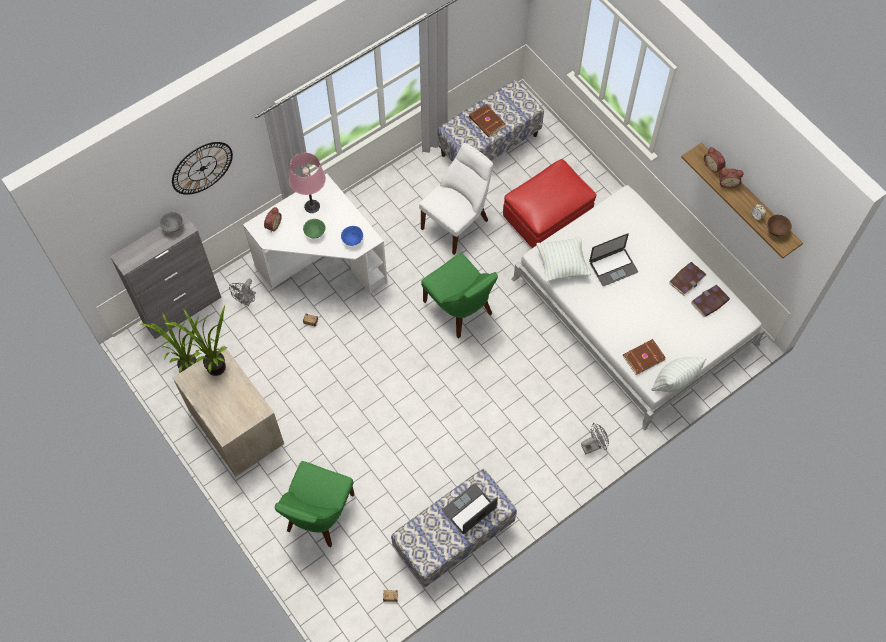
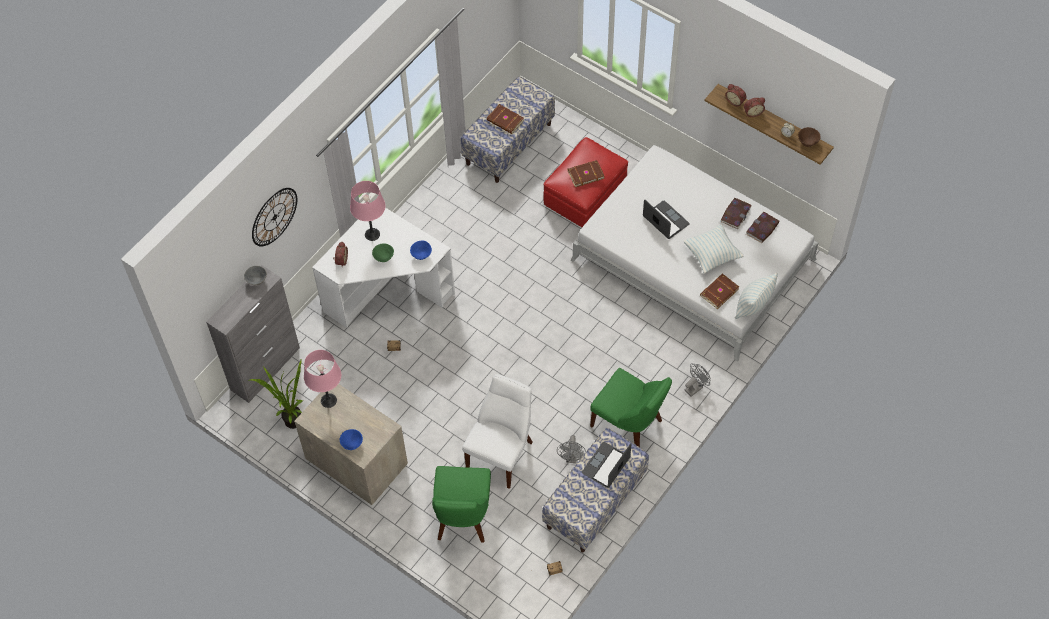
camera: 15 degrees left, 5 degrees down
(212, 365) = (328, 400): potted plant -> pink table lamp
(220, 418) = (352, 444): none -> blue bowl
(247, 300) = (325, 344): grey fan -> grey fan (571, 458)
(457, 222) = (502, 222): white chair -> white chair (502, 453)
(460, 309) = (532, 299): green chair -> green chair (629, 424)
(548, 197) = (585, 174): none -> brown book
(562, 265) = (618, 230): pillow -> pillow (712, 255)
(613, 267) = (665, 220): laptop -> laptop turned 90 degrees counterclockwise

